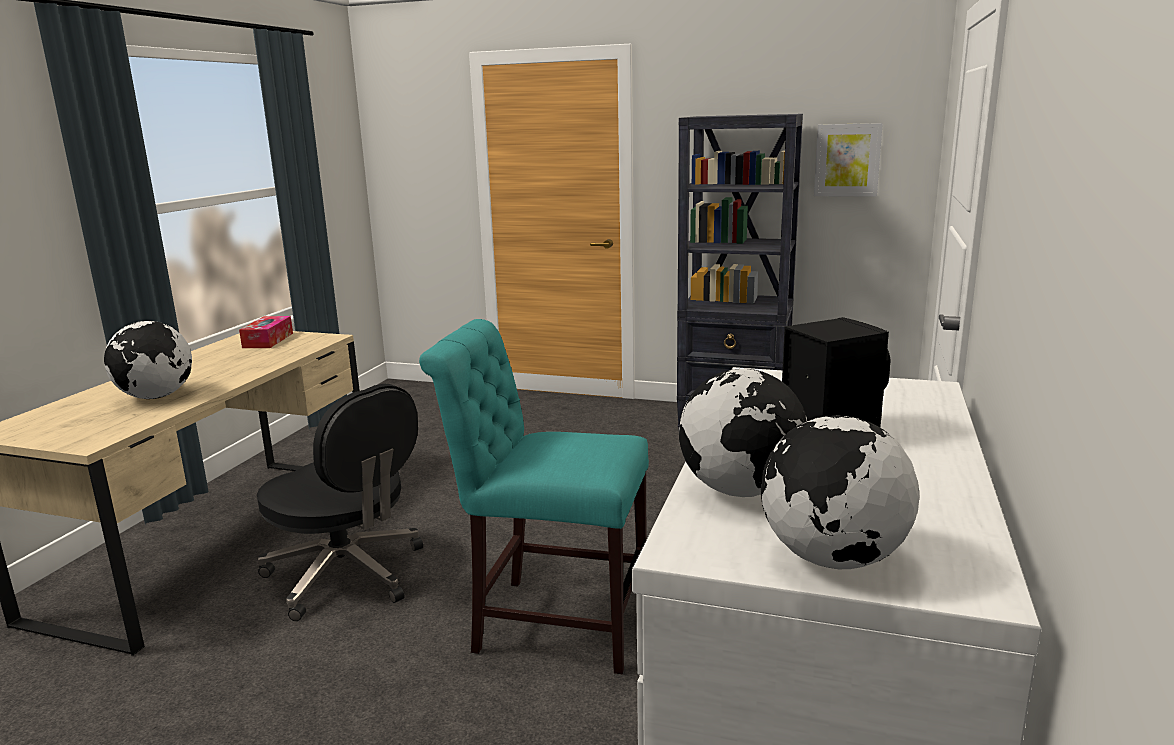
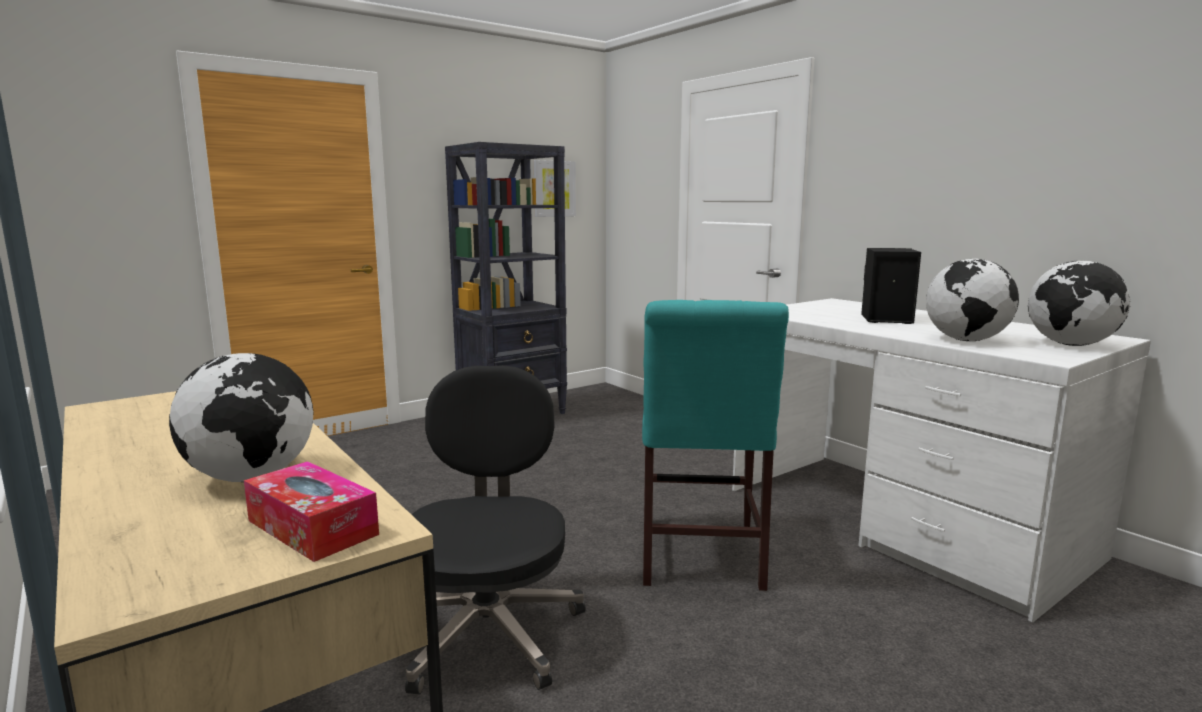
camera: 55 degrees left, 5 degrees down
(268, 340) = (161, 406): tissue box -> tissue box (312, 527)
(348, 575) = (488, 631): black office chair -> black office chair turned 75 degrees counterclockwise
(552, 621) = (699, 557): turquoise chair -> turquoise chair turned 45 degrees counterclockwise

